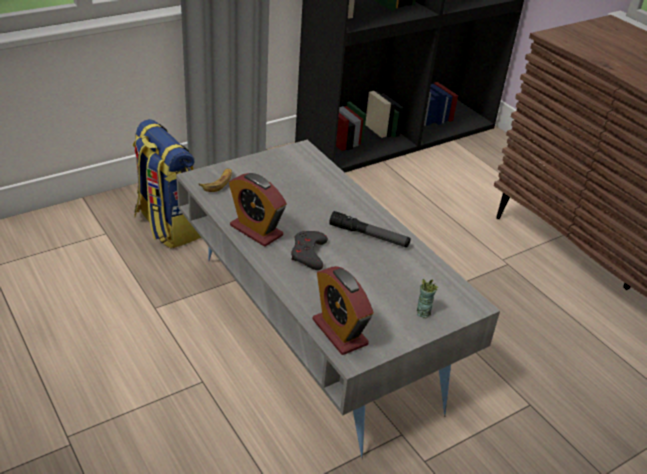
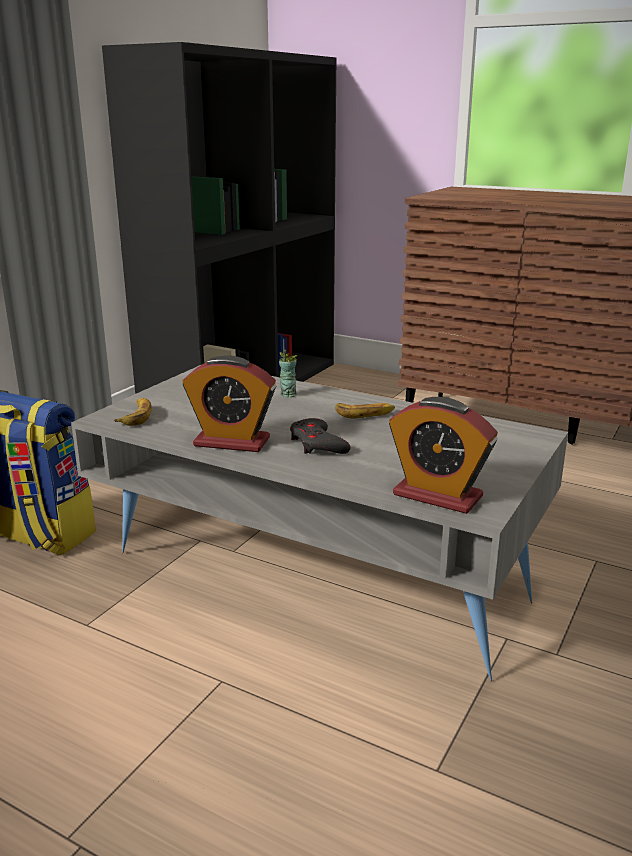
camera: 25 degrees left, 15 degrees down
(369, 235) = (365, 414): flashlight -> banana
(423, 312) = (500, 454): cup -> cup (288, 394)

